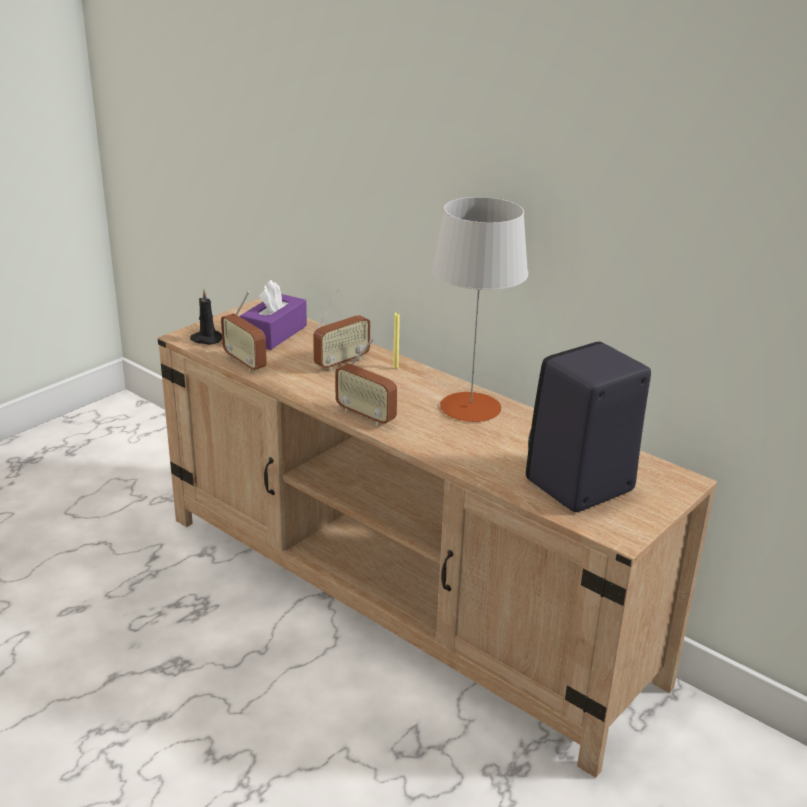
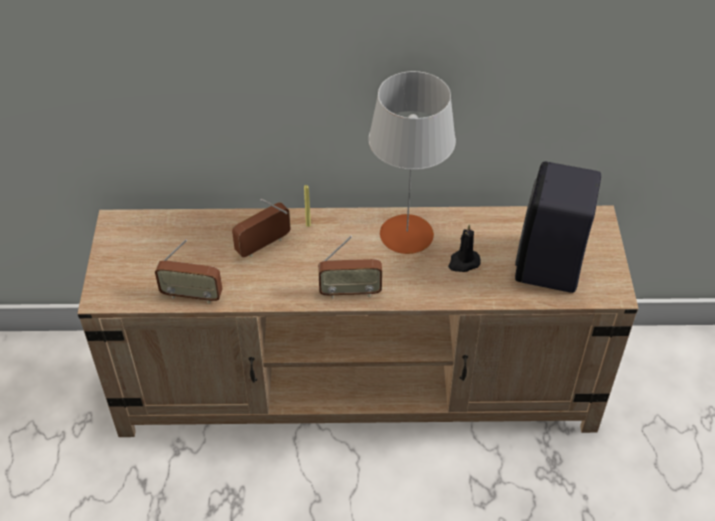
camera: 40 degrees left, 20 degrees up
(206, 339) = (123, 289): black candle -> black candle (463, 262)
(274, 334) = (170, 246): purple tissue box -> none
(341, 362) = (263, 245): radio -> radio turned 135 degrees counterclockwise

